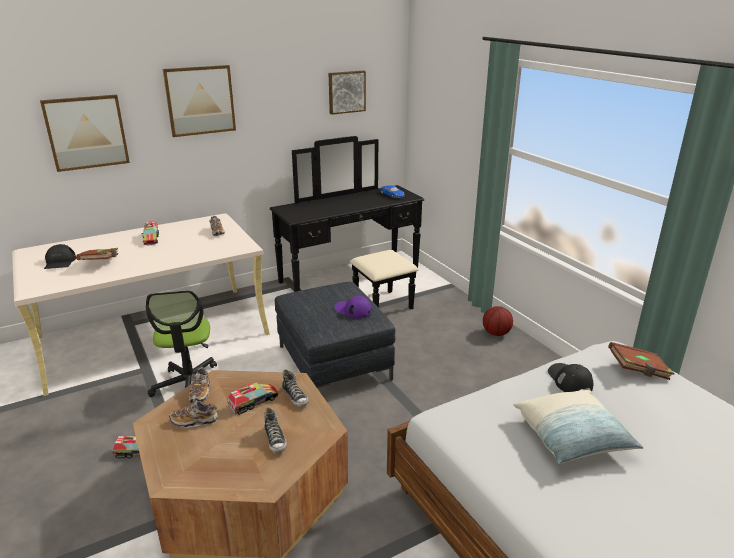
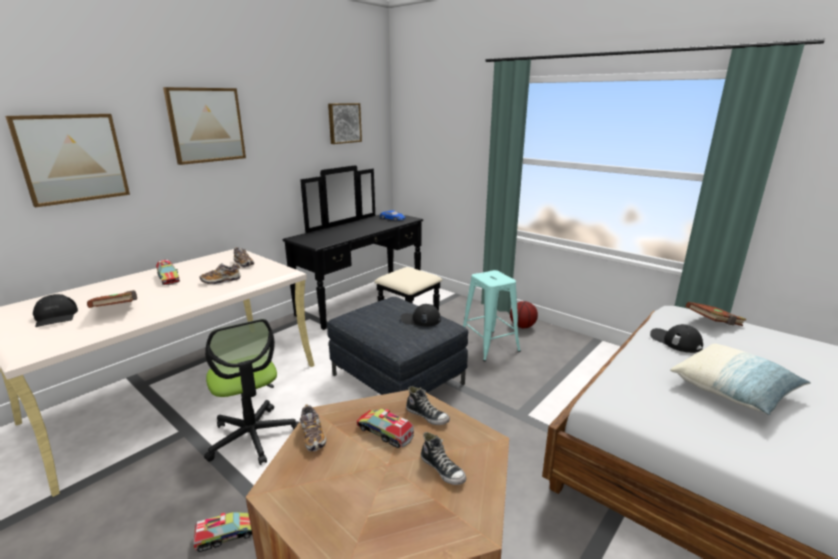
camera: 20 degrees left, 5 degrees down
(194, 421) = (328, 473): shoe -> shoe (221, 281)
(253, 402) = (385, 432): toy truck -> toy truck turned 90 degrees counterclockwise
(353, 310) = (420, 319): purple cap -> black cap
(444, 347) = (489, 345): none -> turquoise stool

